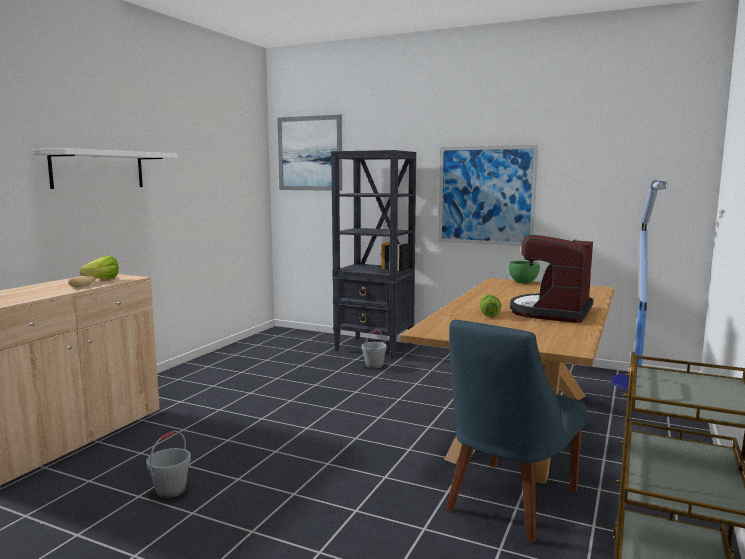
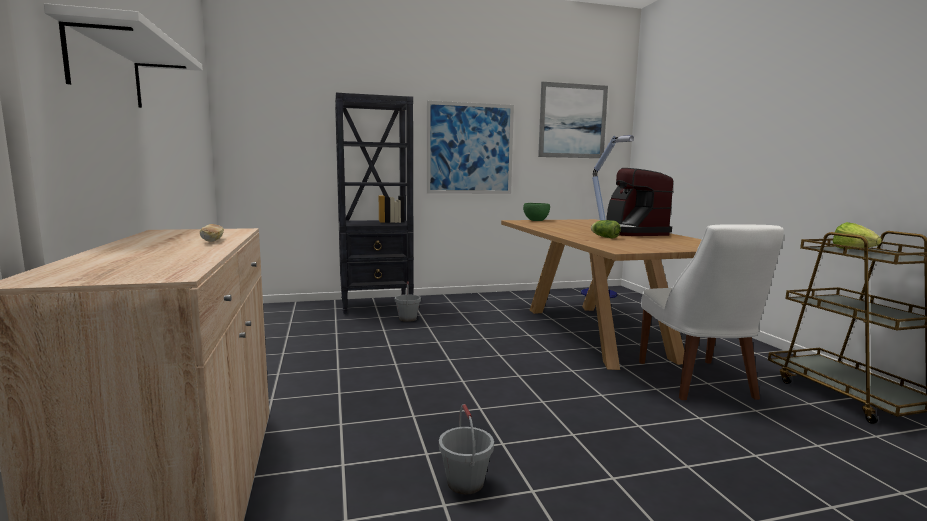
camera: 40 degrees left, 0 degrees up
(98, 280) = (199, 235): lettuce -> lettuce (856, 251)
(309, 153) = (271, 97): picture -> picture (572, 121)
(508, 502) = (698, 382): blue chair -> white chair

